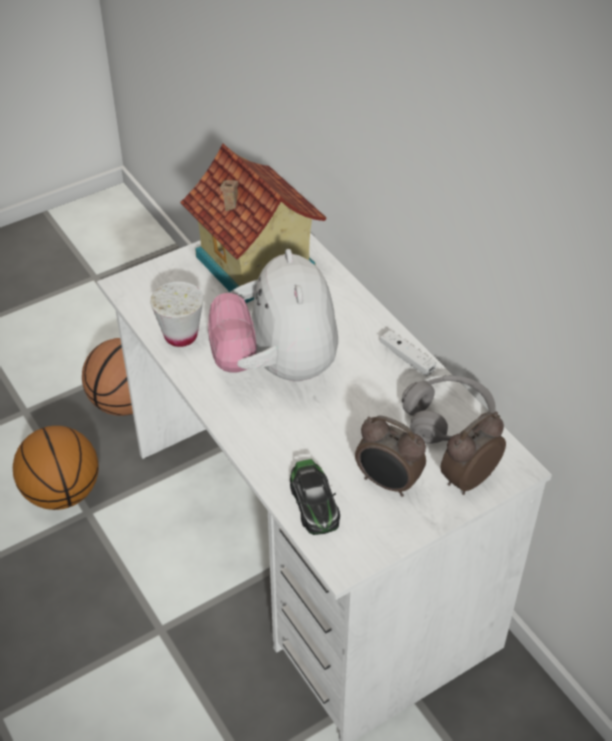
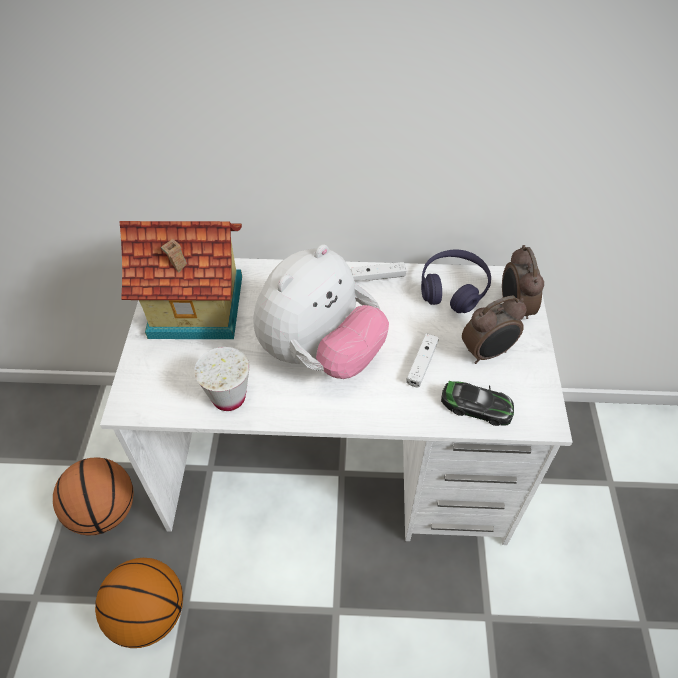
camera: 55 degrees left, 5 degrees up
(276, 366) = (320, 354): plush toy -> plush toy turned 75 degrees counterclockwise
(328, 440) = (421, 364): none -> white game controller
(448, 420) = (453, 289): grey headphones -> purple headphones

